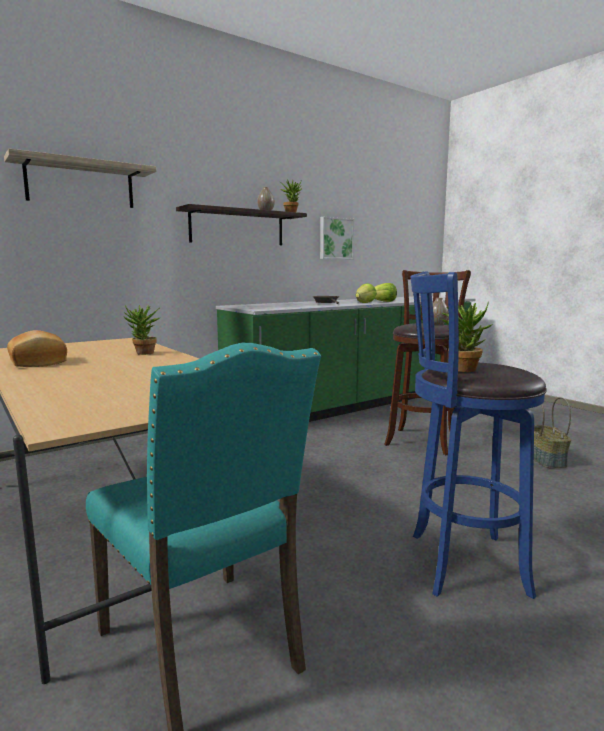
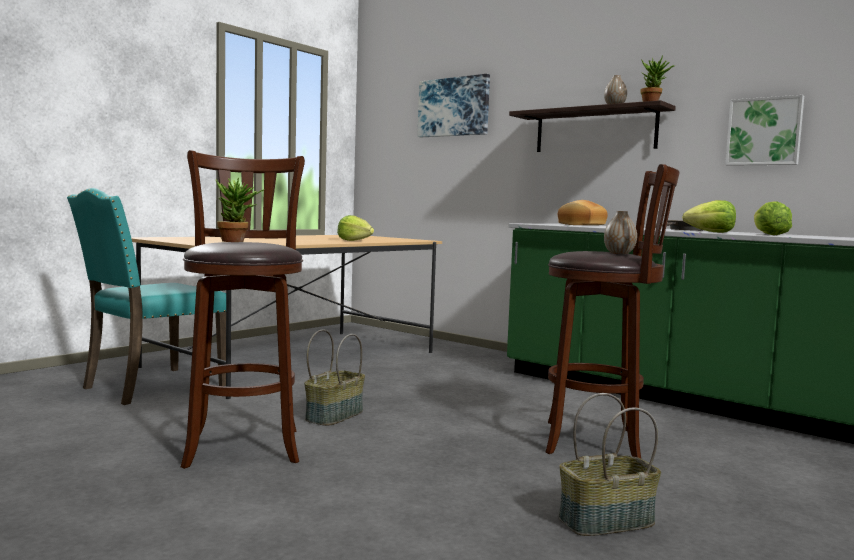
camera: 75 degrees right, 5 degrees down
(36, 362) = (309, 236): bread -> bread (580, 225)
(80, 184) = (454, 107): shelf -> picture
(143, 354) = (354, 240): potted plant -> lettuce
(365, 515) = (334, 415): none -> basket
(460, 563) = (243, 445): blue stool -> brown stool

